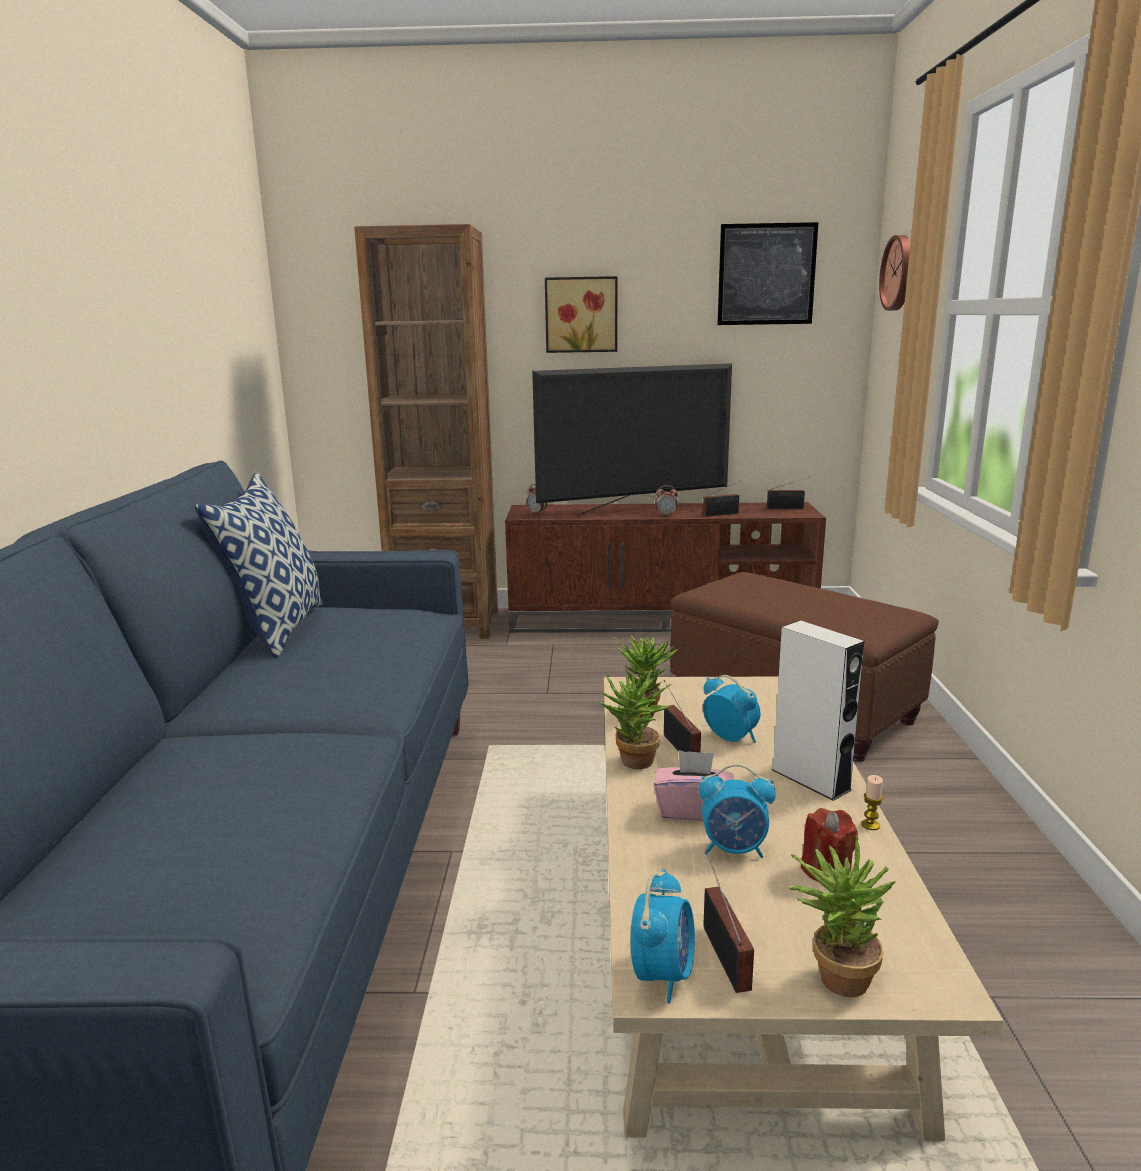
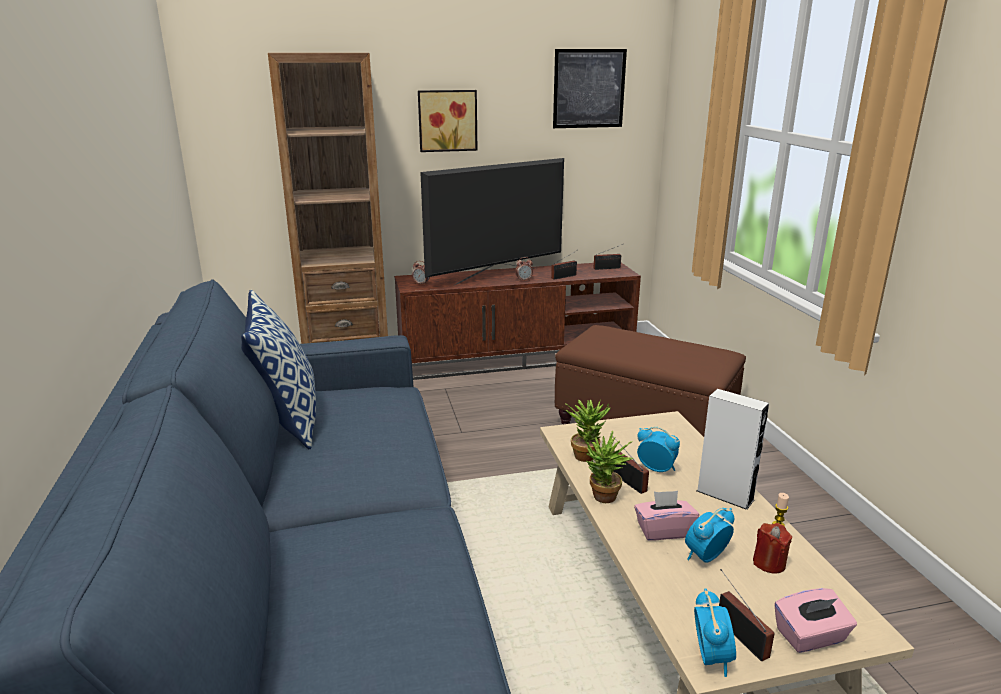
camera: 15 degrees left, 5 degrees up
(734, 849) = (705, 557): alarm clock -> alarm clock turned 150 degrees clockwise
(834, 975) = (810, 637): potted plant -> pink tissue box
(899, 273) = (692, 93): wall clock -> none

